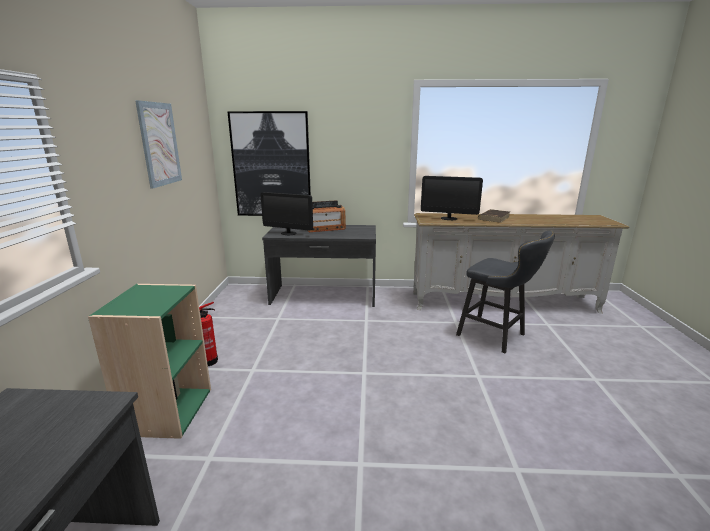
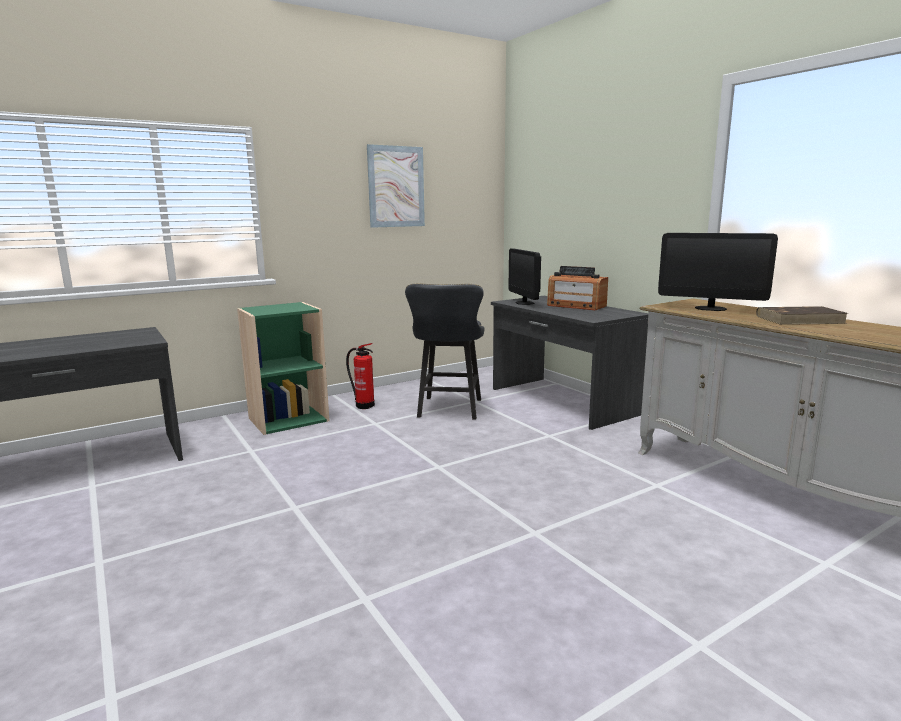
camera: 55 degrees right, 5 degrees down
(271, 165) = (549, 218): picture -> none
(449, 218) = (710, 308): monitor -> monitor turned 45 degrees counterclockwise
(498, 337) = (675, 526): grey stool -> grey stool (448, 411)

